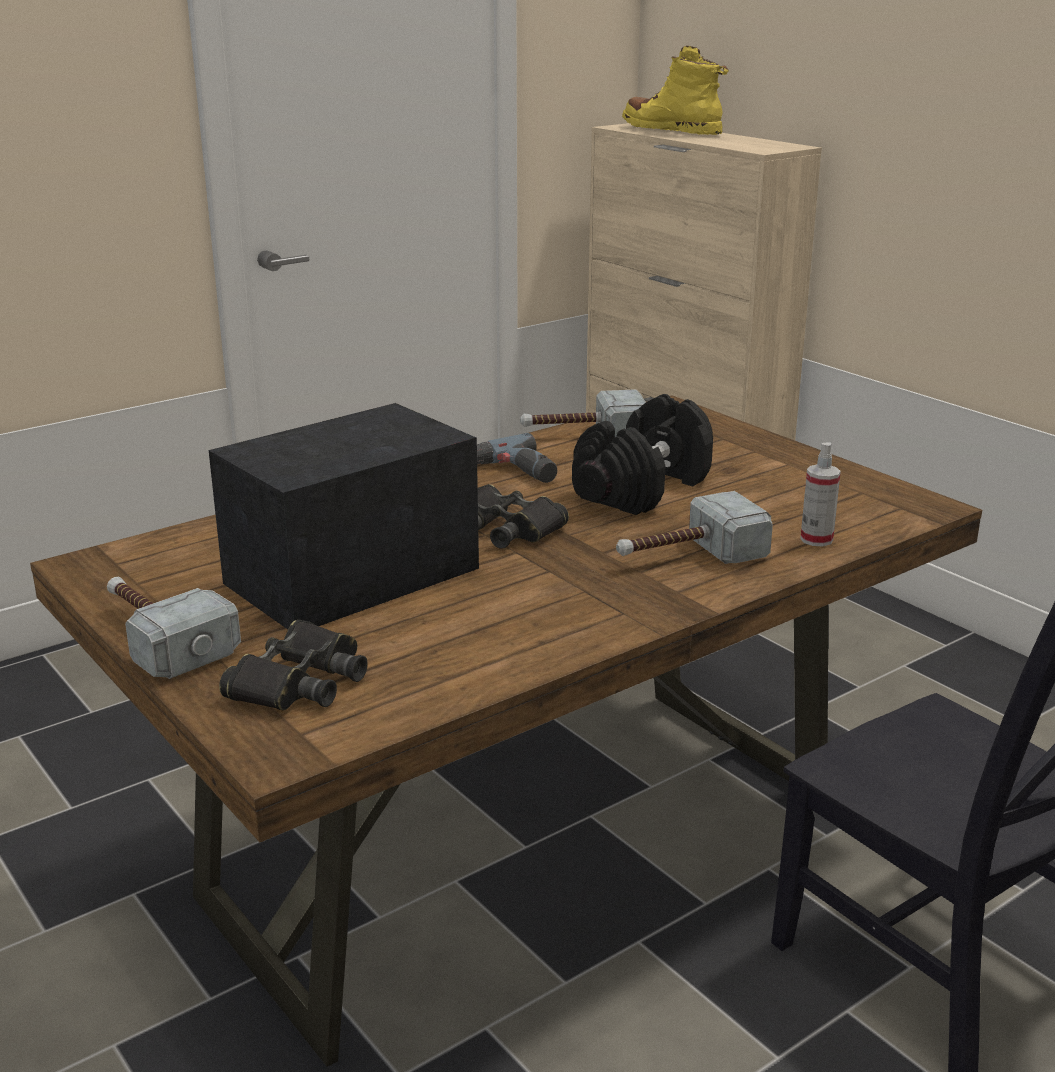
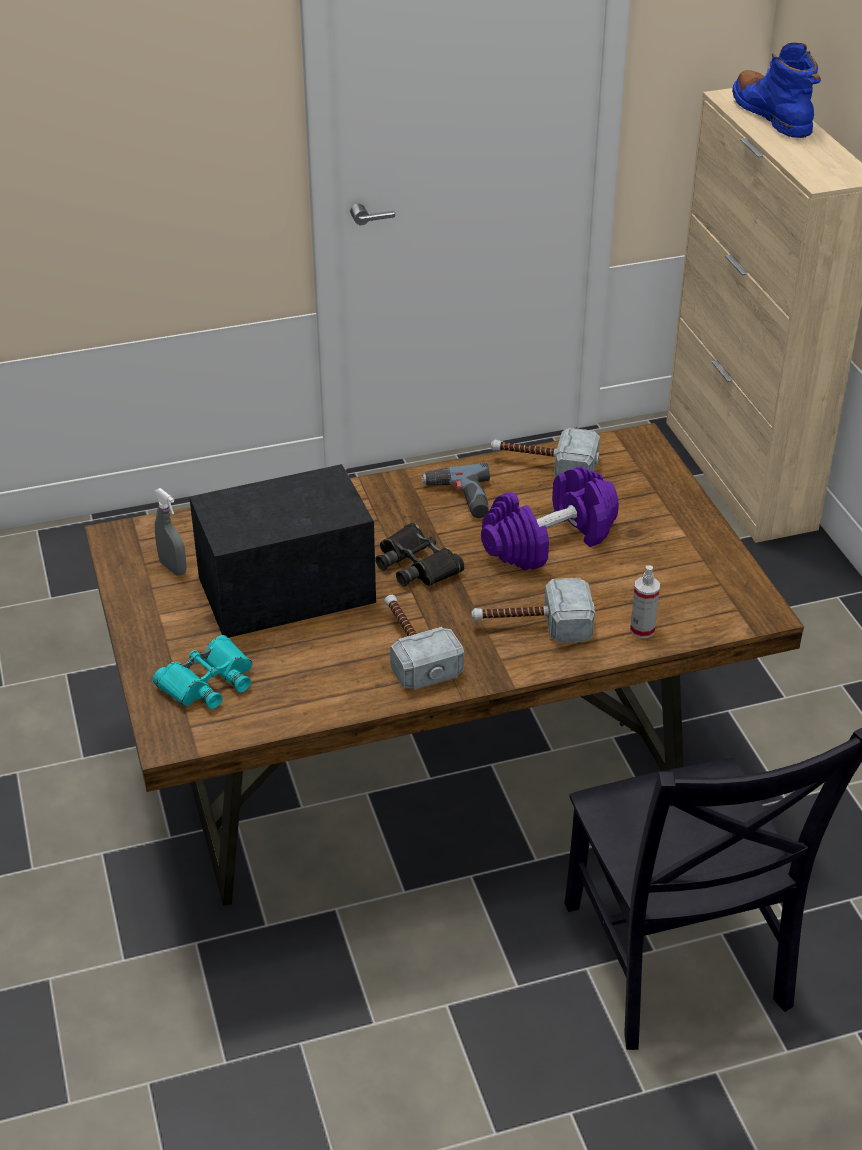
camera: 20 degrees right, 15 degrees up
(159, 637) = (139, 620): hammer -> hammer (412, 649)
(181, 580) = (173, 568): none -> grey spray bottle
(299, 681) = (208, 681): black binoculars -> turquoise binoculars
(643, 489) = (549, 541): black dumbbell -> purple dumbbell
(672, 131) = (772, 116): yellow boot -> blue boot

